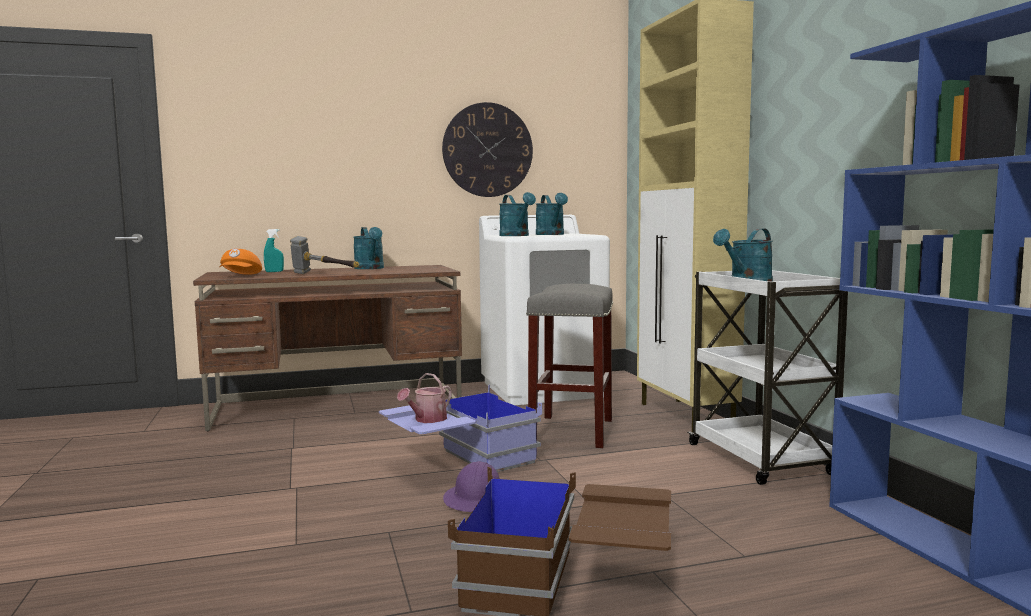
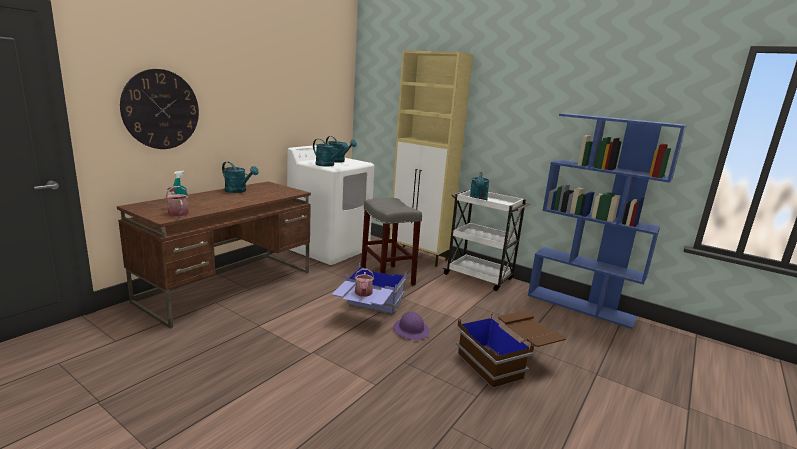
camera: 40 degrees left, 10 degrees up
(241, 276) = (177, 212): orange cap -> watering can
(323, 274) = (234, 204): hammer -> none
(487, 150) = (290, 104): wall clock -> wall clock (161, 109)

